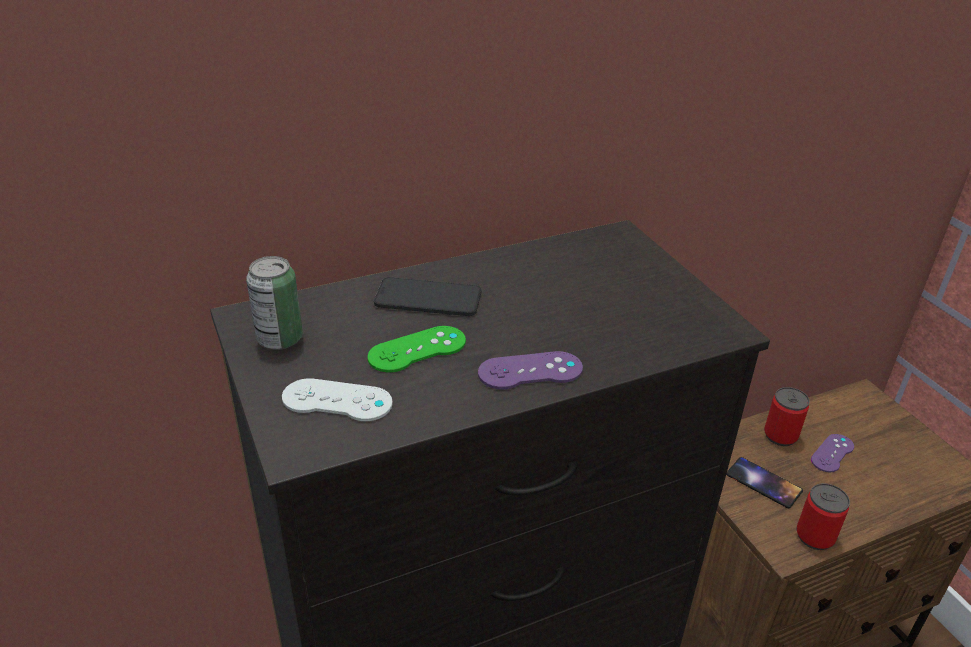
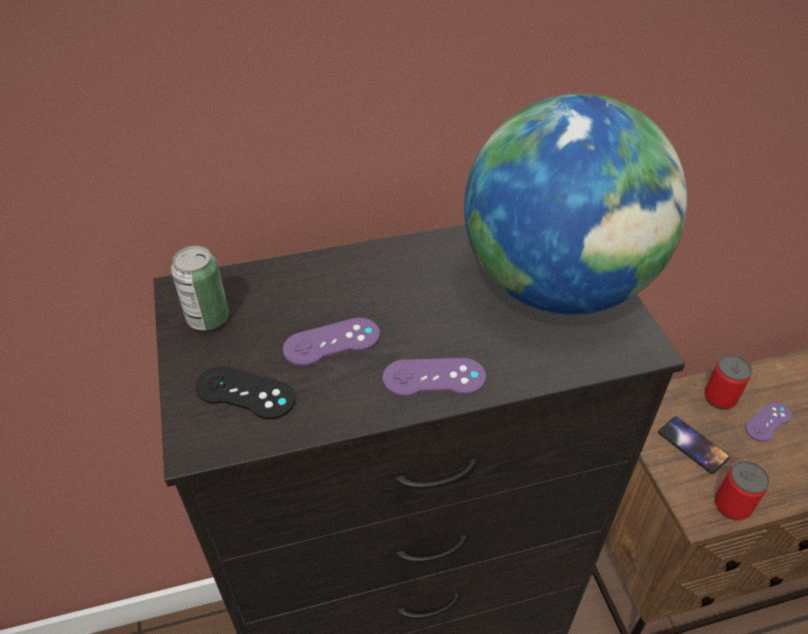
camera: 10 degrees right, 10 degrees up
(337, 400) = (245, 393): white game controller -> black game controller
(417, 349) = (332, 342): green game controller -> purple game controller
(428, 298) = (355, 283): phone -> none
(630, 285) = (556, 285): none -> globe

